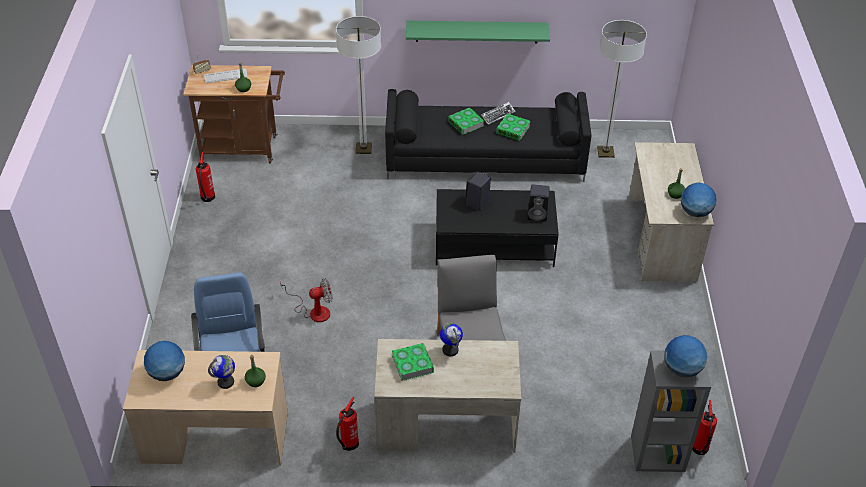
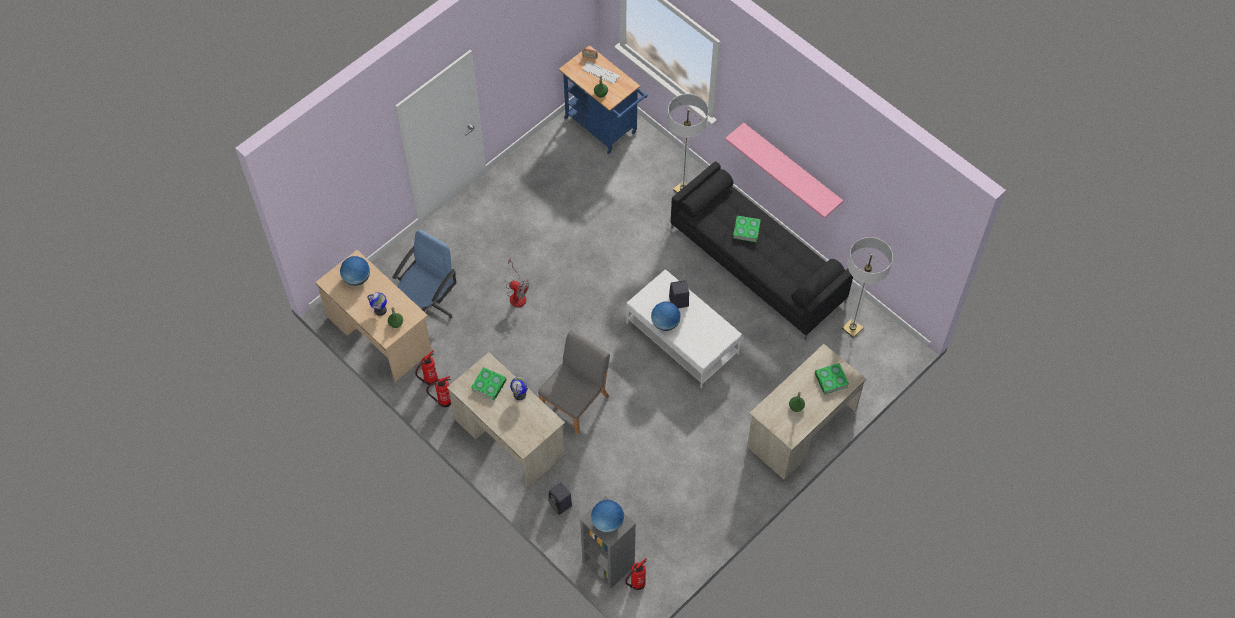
camera: 45 degrees right, 15 degrees up
(207, 198) = (540, 152): fire extinguisher -> fire extinguisher (429, 379)
(244, 149) = (604, 128): brown cart -> blue cart
(477, 31) = (791, 167): green shelf -> pink shelf
(494, 244) = (682, 338): black coffee table -> white coffee table
(497, 115) = (777, 240): keyboard -> none
(513, 129) = (773, 261): book -> book (831, 380)
(538, 215) = (707, 343): black speaker -> black speaker (561, 504)
(695, 212) = (791, 431): globe -> globe (665, 323)

